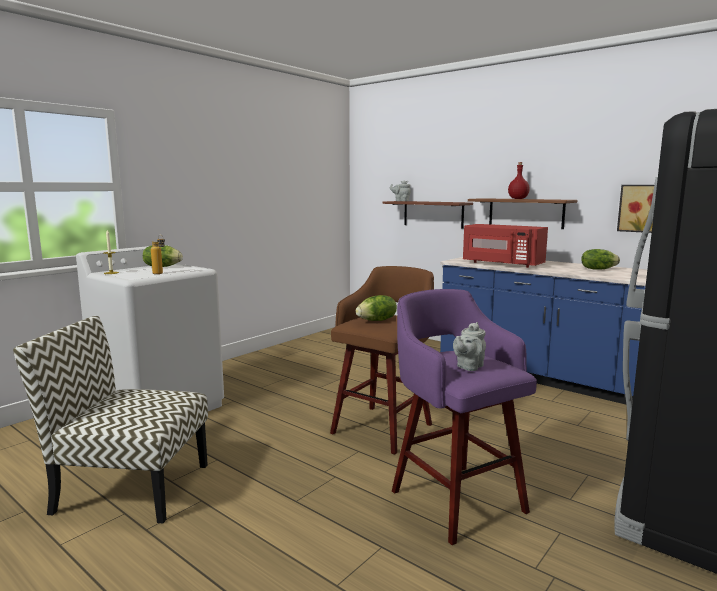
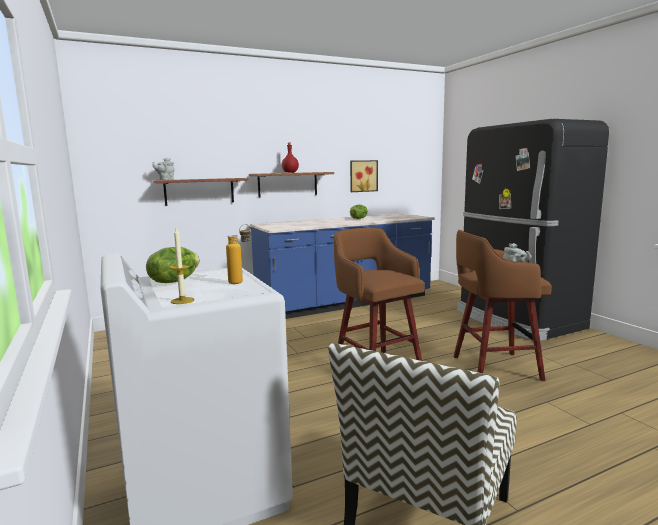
camera: 65 degrees left, 0 degrees up
(377, 320) = (382, 274): lettuce -> none
(455, 499) = (493, 368): purple stool -> brown stool
(501, 264) = (308, 224): red microwave -> none

